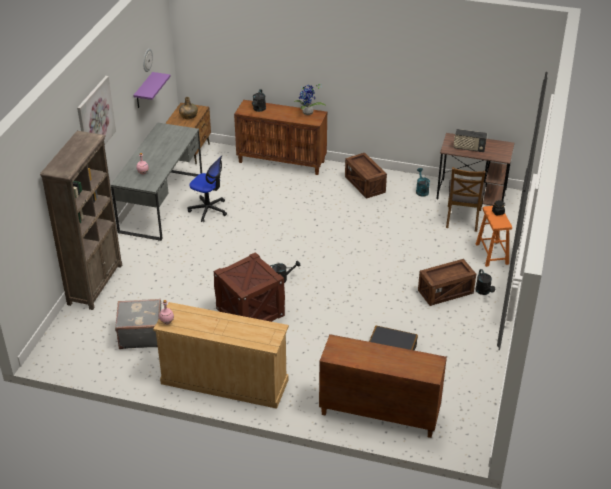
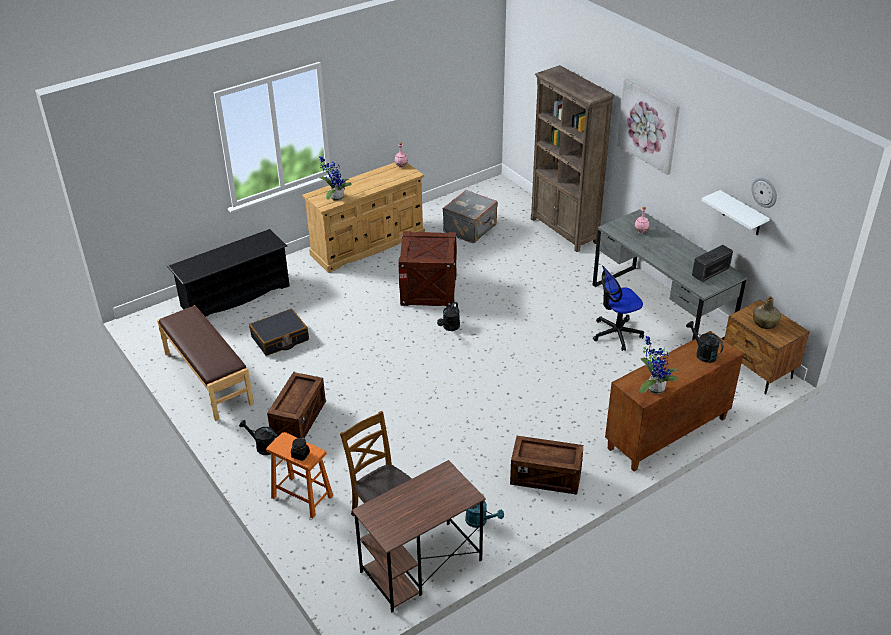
camera: 130 degrees right, 0 degrees up
(143, 91) = (742, 214): purple shelf -> white shelf
(259, 330) = (335, 197): none -> potted plant
(378, 414) = (235, 296): brown cabinet -> black shoe rack
(469, 148) = (425, 493): radio -> radio (710, 273)
(471, 359) = (207, 378): none -> brown bench

